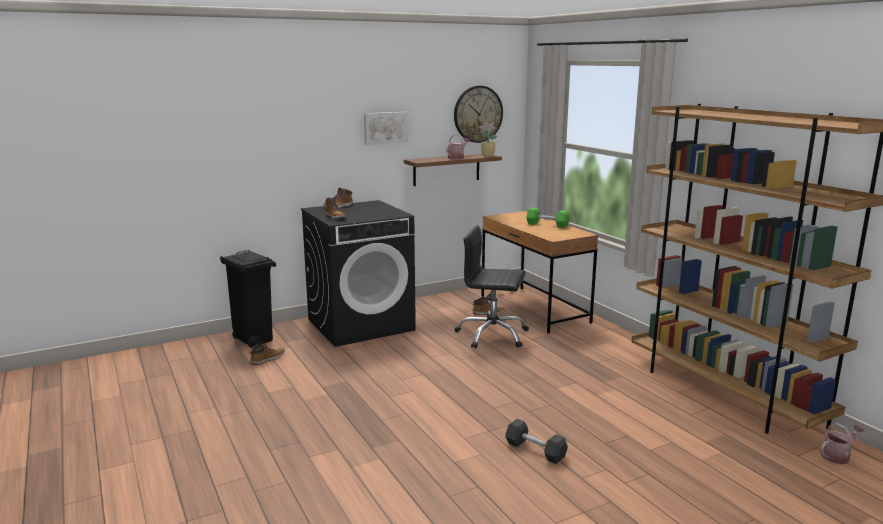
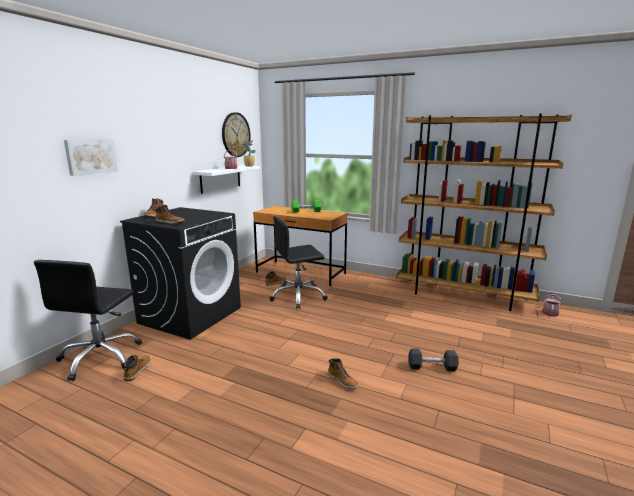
camera: 35 degrees left, 0 degrees up
(253, 340) = (101, 357): black trash can -> black office chair
(385, 127) = (178, 144): picture -> picture (91, 156)
(421, 427) = (343, 381): none -> boot
(446, 169) = (220, 178): brown shelf -> white shelf

